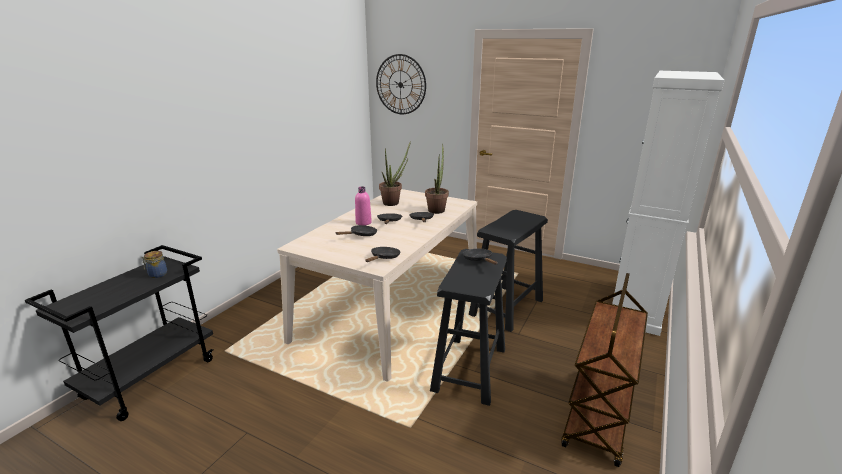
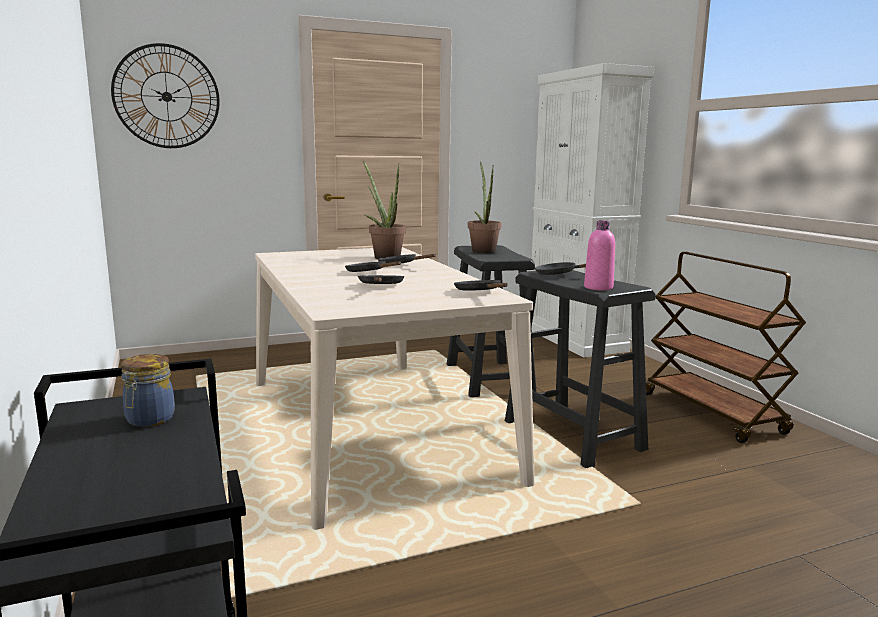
camera: 50 degrees left, 10 degrees down
(363, 223) = (340, 279): pink bottle -> pink bottle (598, 287)
(393, 202) = (307, 261): potted plant -> potted plant (483, 250)

